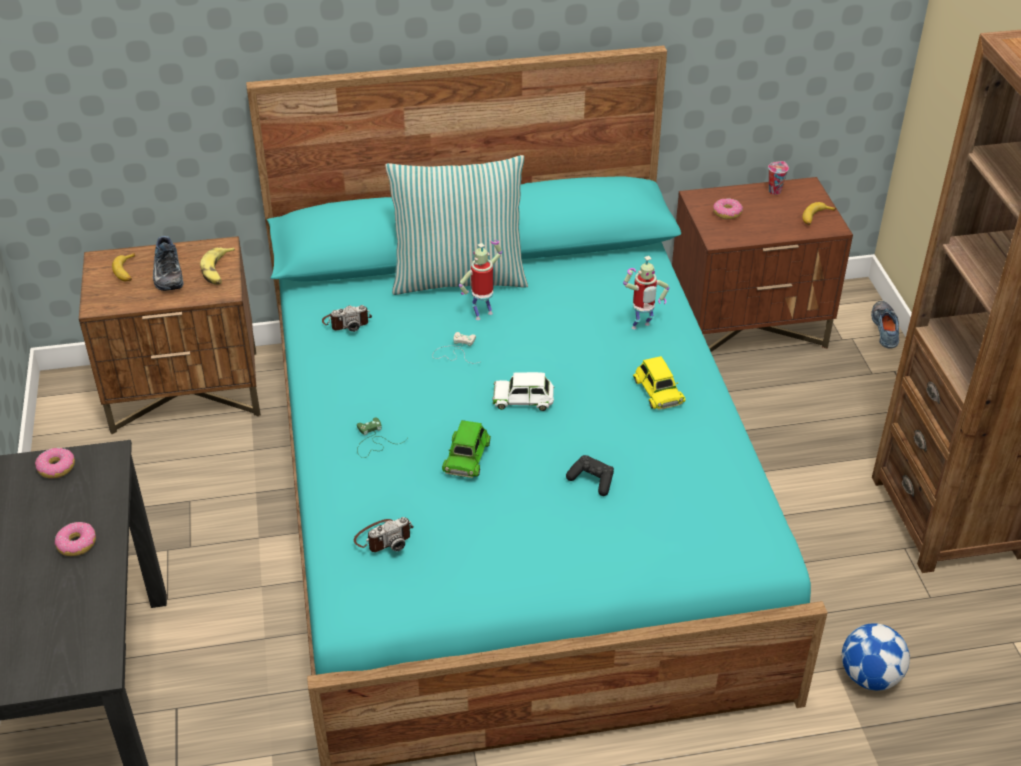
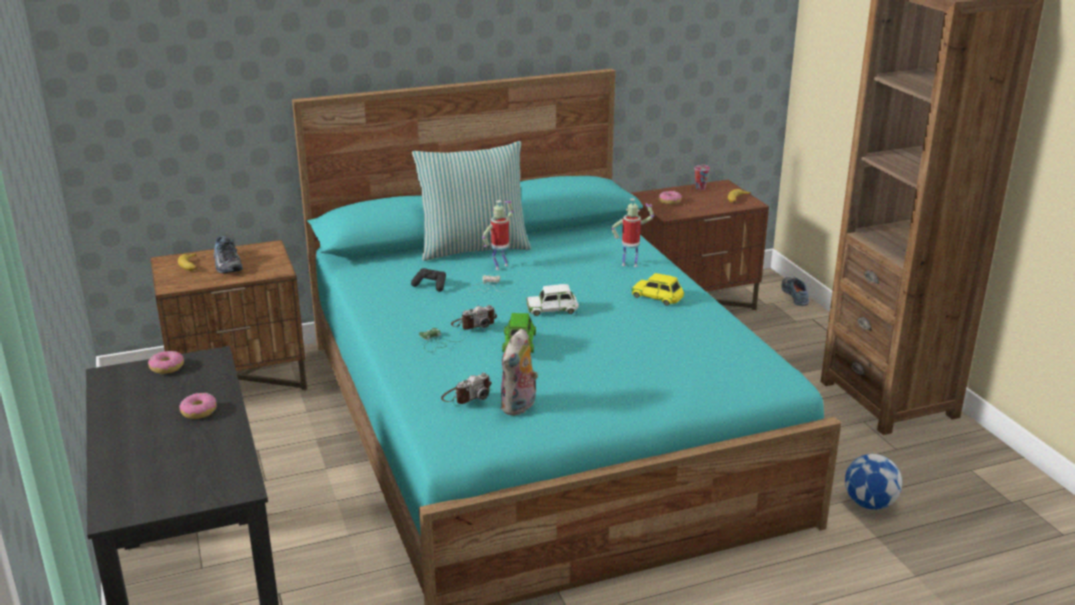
camera: 10 degrees left, 15 degrees down
(218, 271) = (270, 259): banana -> none
(347, 322) = (389, 278): camera -> camera (474, 324)
(441, 560) = (519, 407): none -> plush toy
(592, 480) = (626, 351): black game controller -> black game controller (431, 285)
(641, 328) = (630, 264): toy robot -> toy robot turned 135 degrees counterclockwise
(658, 390) = (658, 296): yellow toy car -> yellow toy car turned 150 degrees clockwise

